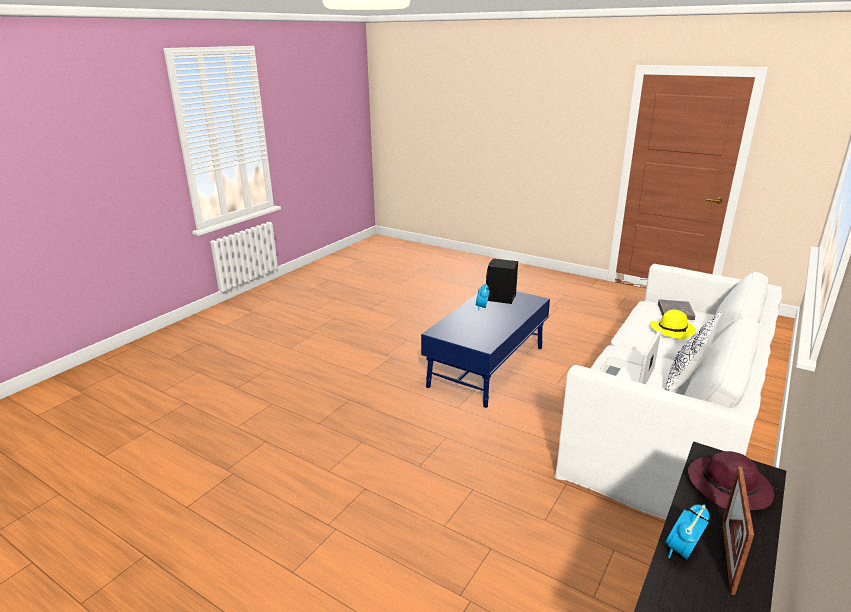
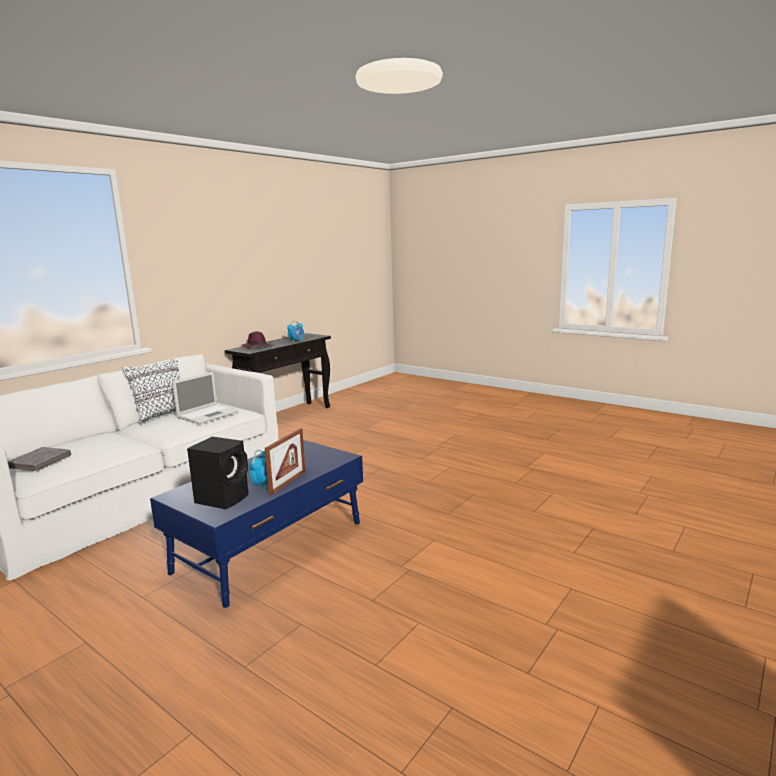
camera: 175 degrees left, 10 degrees down
(672, 330) = (90, 444): yellow hat -> none
(728, 556) = (282, 341): picture frame -> picture frame (288, 483)

